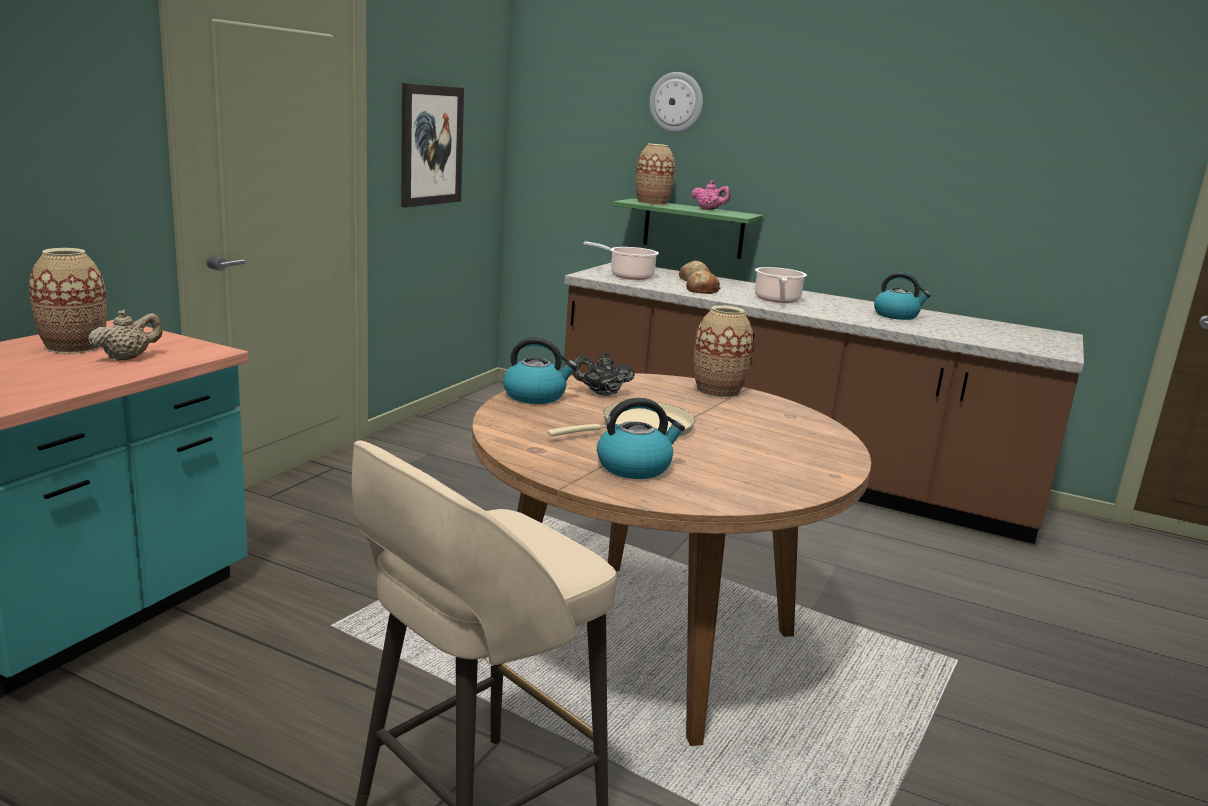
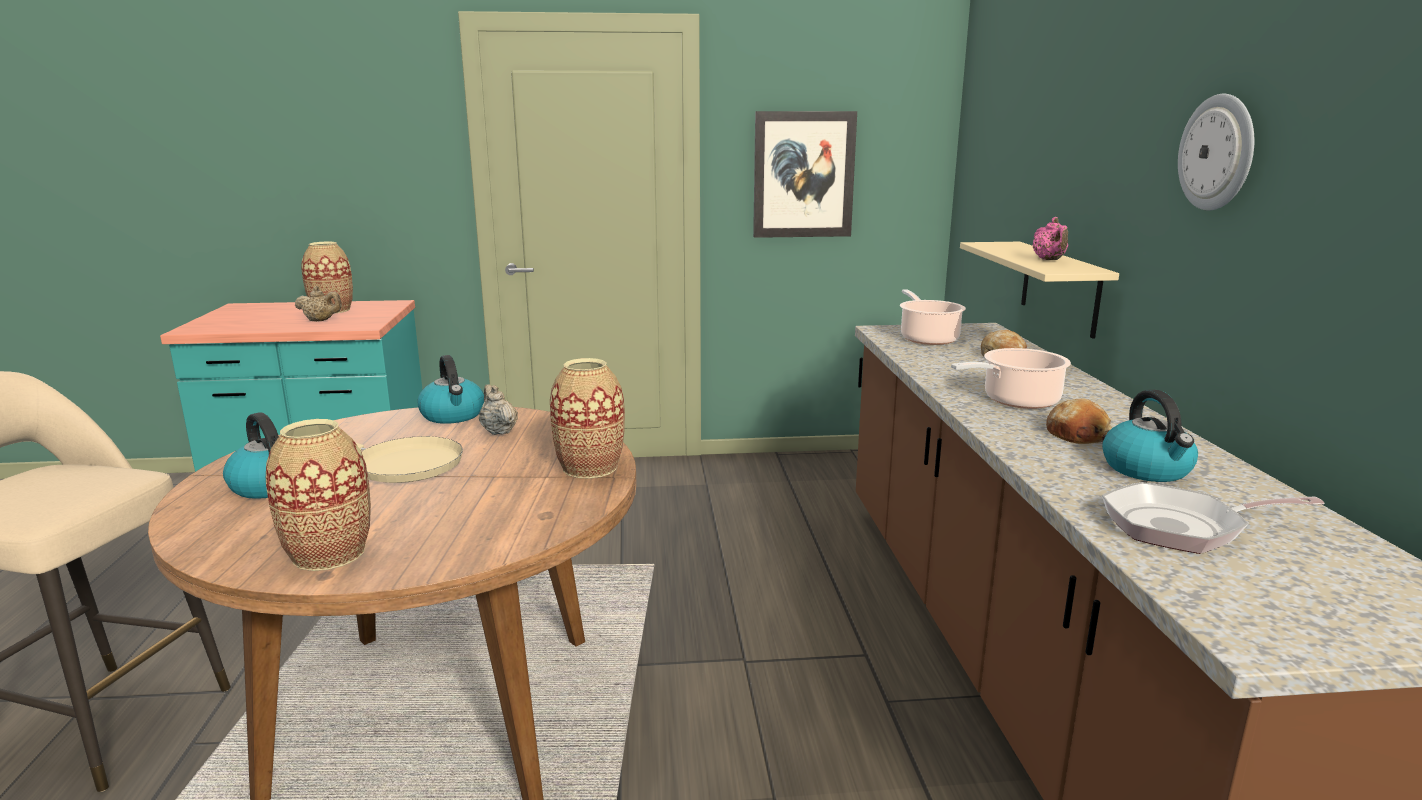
camera: 60 degrees right, 0 degrees up
(601, 393) = (498, 431): black teapot -> beige teapot
(652, 203) = (1006, 247): vase -> vase (328, 554)
(676, 102) = (1060, 106): wall clock -> wall clock (1218, 153)
(693, 229) = (1060, 288): green shelf -> beige shelf
(701, 290) = (951, 369): bread -> bread (1077, 434)
(962, 331) = (1182, 527): none -> frying pan

